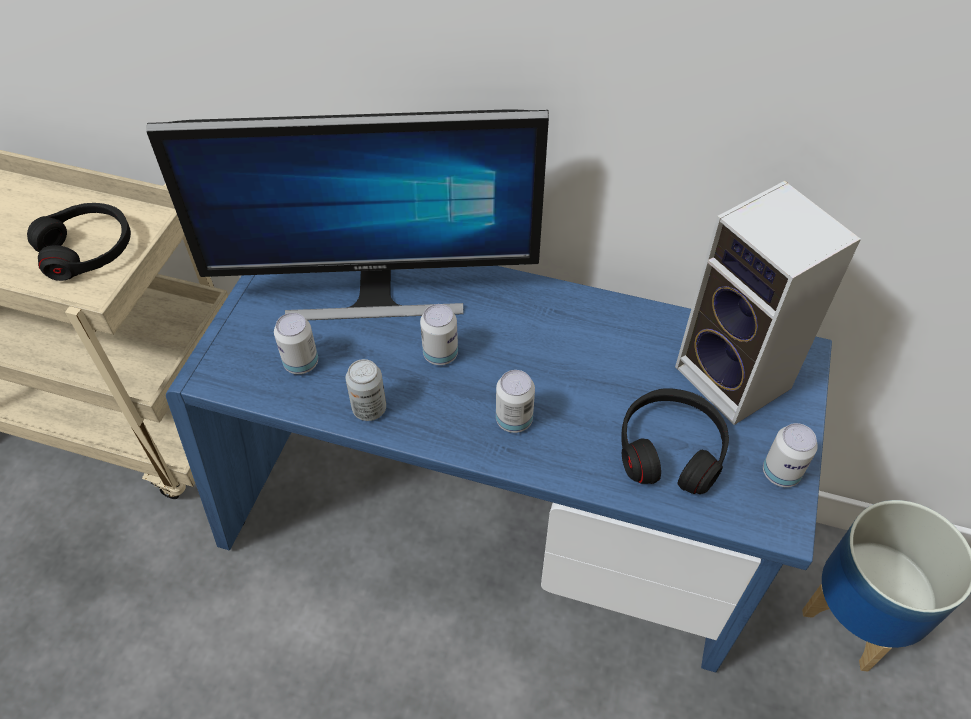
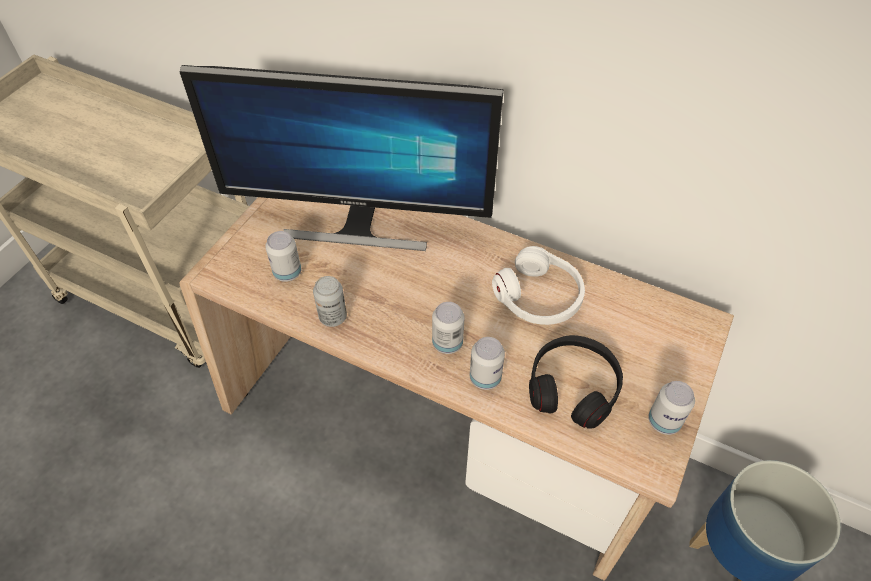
camera: 10 degrees right, 0 degrees up
(87, 250) = (145, 162): black headphones -> none
(440, 354) = (399, 281): can -> can (485, 378)
(485, 532) = (435, 432): blue desk -> beige desk
(608, 349) = (539, 296): none -> white headphones
(737, 379) = (643, 336): speaker -> none

